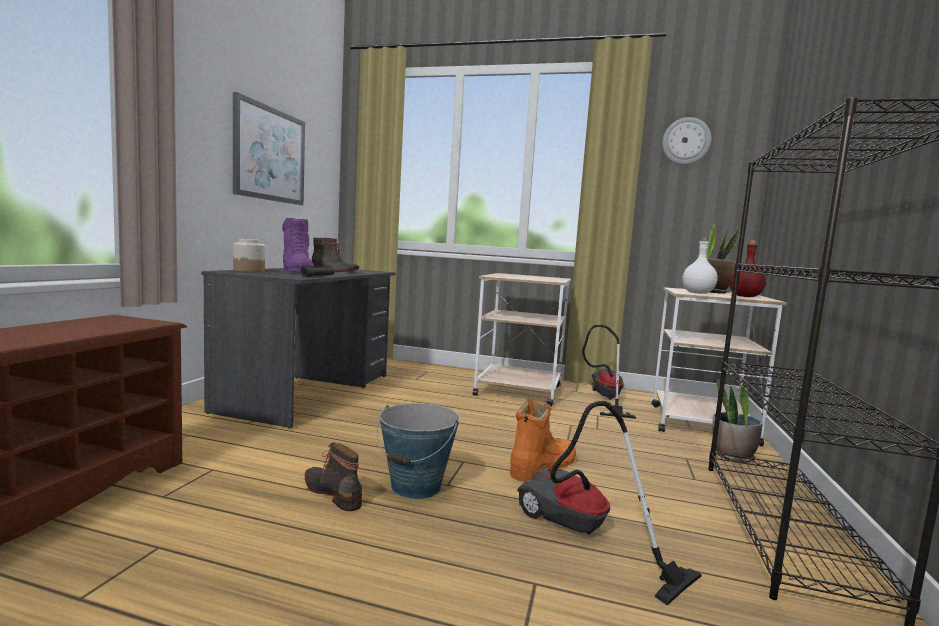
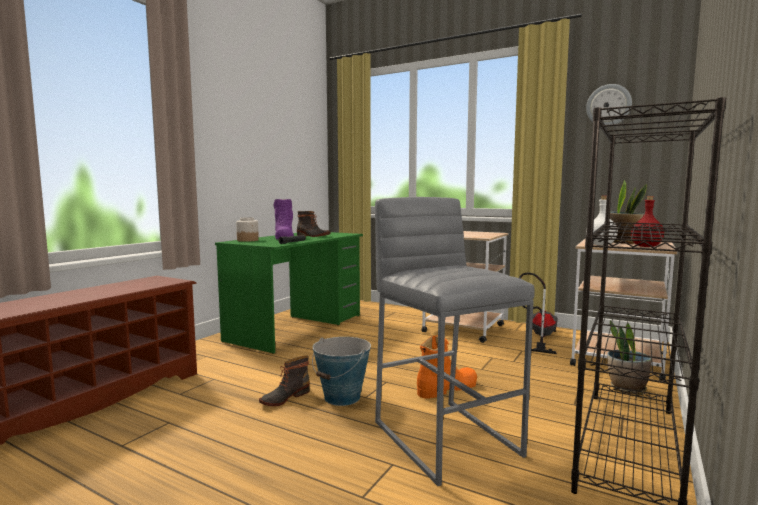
camera: 15 degrees right, 0 degrees up
(270, 154) = (267, 151): picture -> none
(309, 392) = (297, 328): grey desk -> green desk
(334, 492) = (284, 398): boot -> boot turned 105 degrees counterclockwise
(580, 534) = (446, 437): vacuum cleaner -> grey stool

